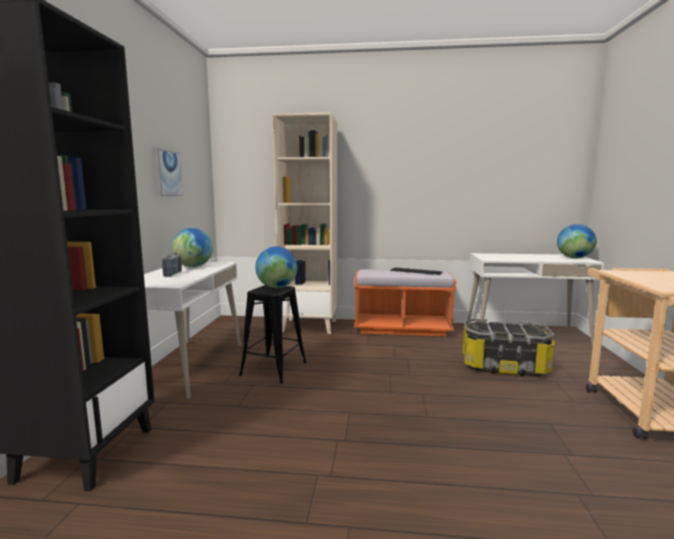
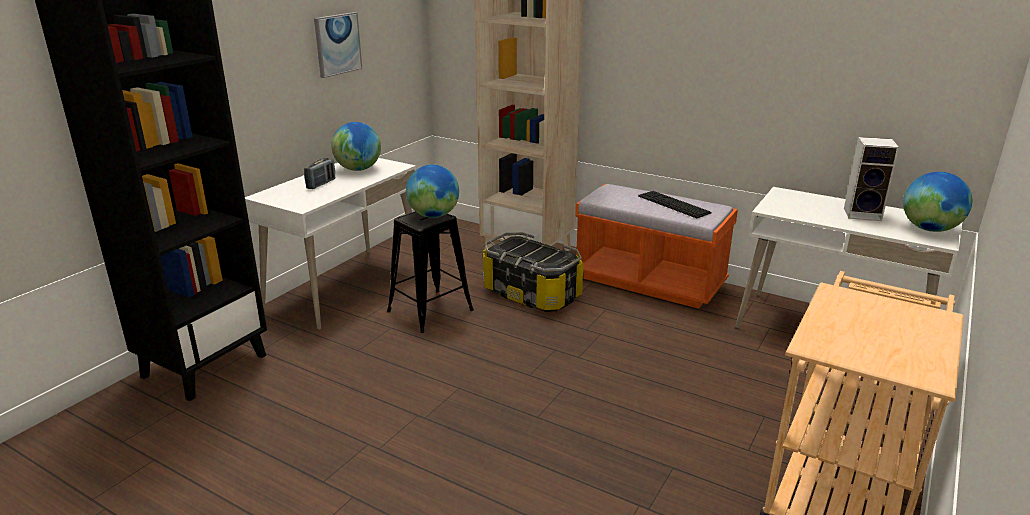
camera: 25 degrees right, 15 degrees up
(504, 366) = (721, 376): storage box -> storage box (532, 293)
(535, 257) = (863, 214): none -> speaker

